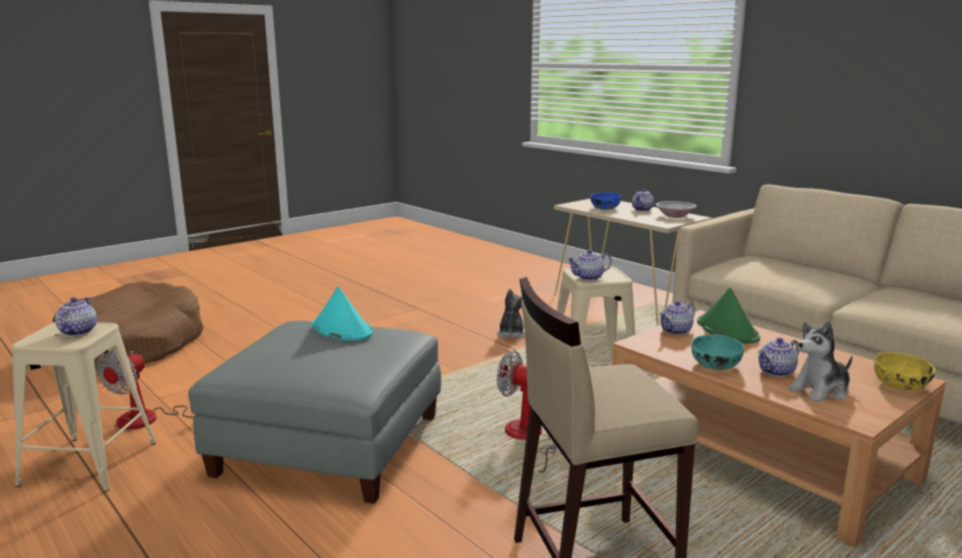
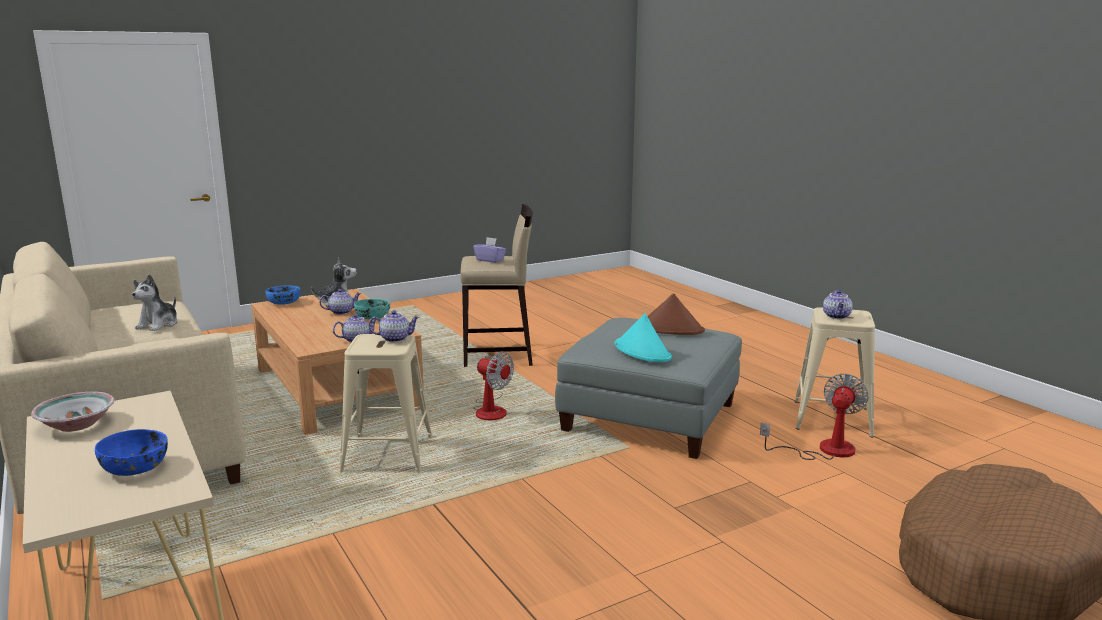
camera: 170 degrees left, 0 degrees up
(293, 361) = (671, 329): none -> brown hat
(511, 334) = (421, 536): plush toy -> plush toy (159, 325)
(611, 386) = (490, 260): none -> purple tissue box
(642, 210) = (80, 453): teapot -> none
(727, 330) = (315, 337): green hat -> none
(900, 385) = (284, 303): yellow bowl -> blue bowl

